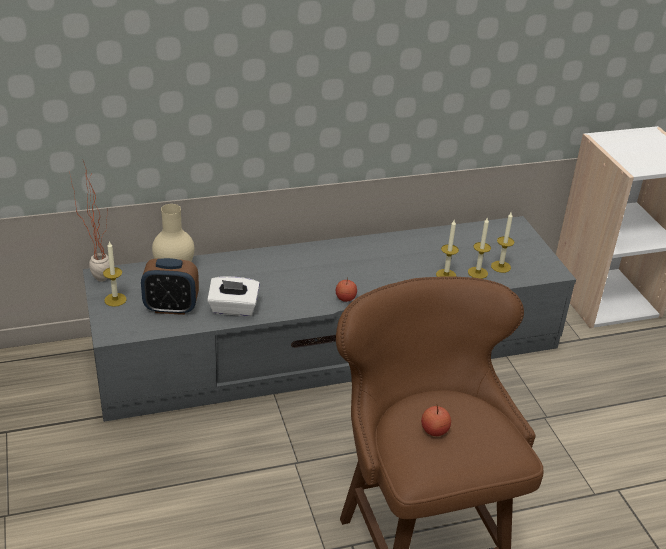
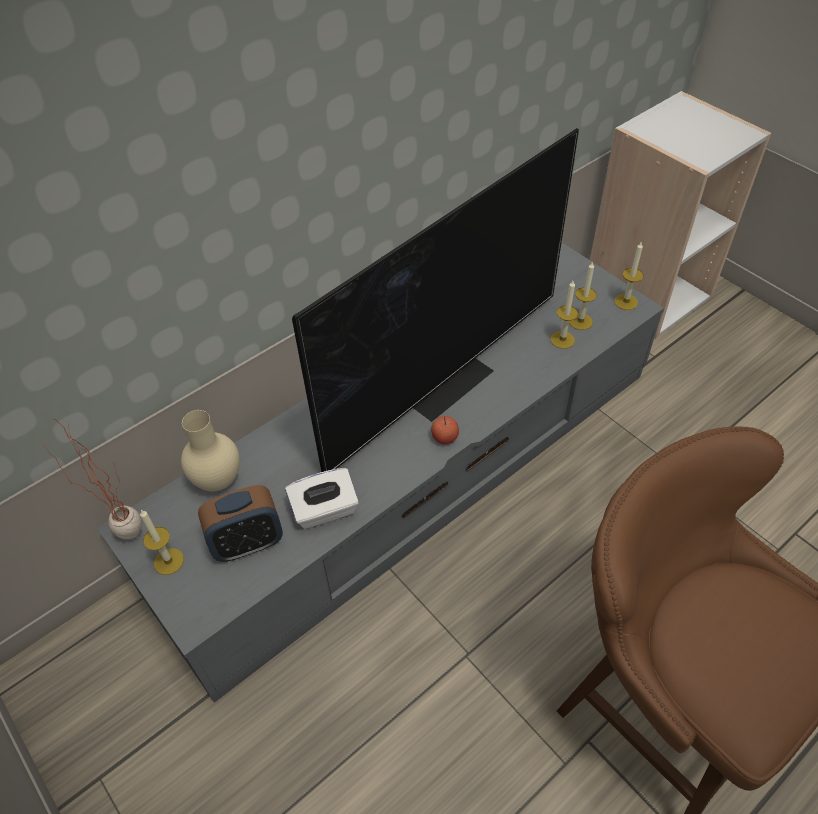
camera: 20 degrees left, 15 degrees up
(370, 268) = (446, 381): none -> television
(434, 430) = (737, 653): apple -> none
(446, 275) = (532, 357): candle -> candle (626, 302)

